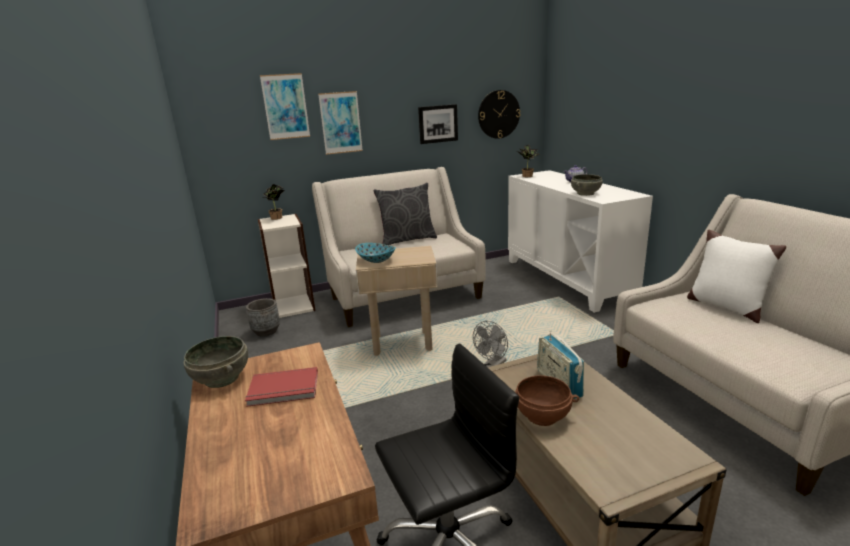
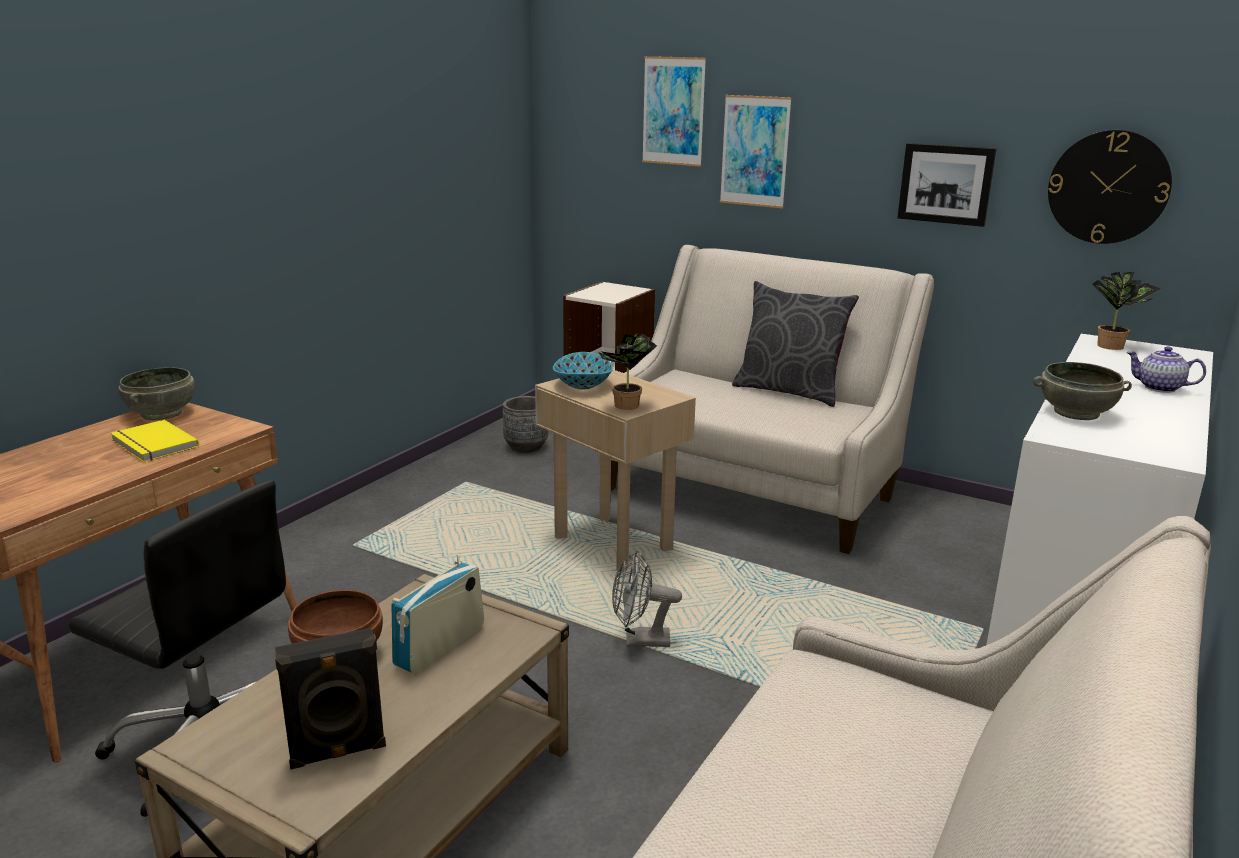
camera: 50 degrees right, 0 degrees up
(277, 218) = (619, 288): potted plant -> potted plant (626, 407)
(284, 390) = (152, 445): red book -> yellow book
(642, 437) = (338, 753): none -> black speaker
(725, 307) = (941, 765): white pillow -> none

